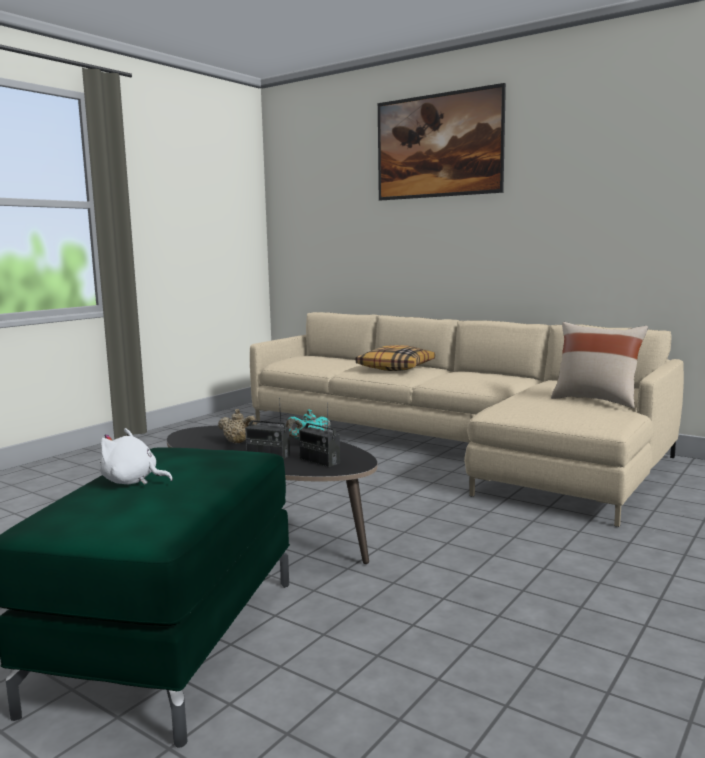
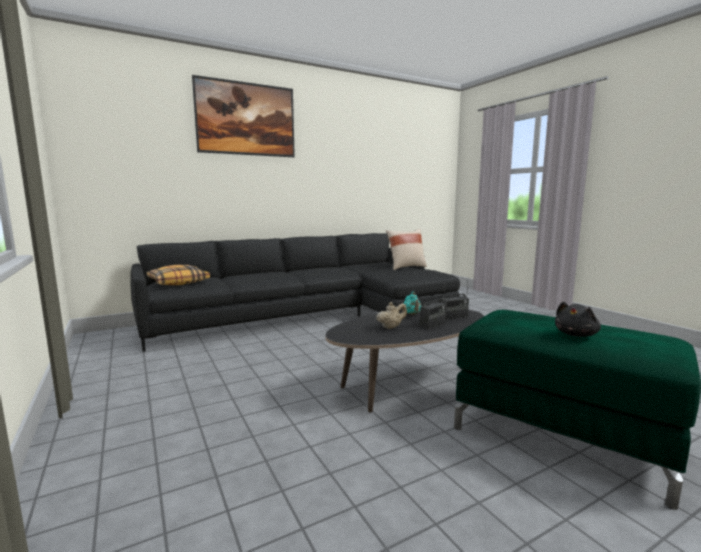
camera: 65 degrees left, 0 degrees up
(132, 481) = (576, 335): white plush toy -> black plush toy
(396, 367) = (266, 274): pillow -> pillow (178, 282)
(455, 446) = (311, 316): beige sofa -> black sofa

